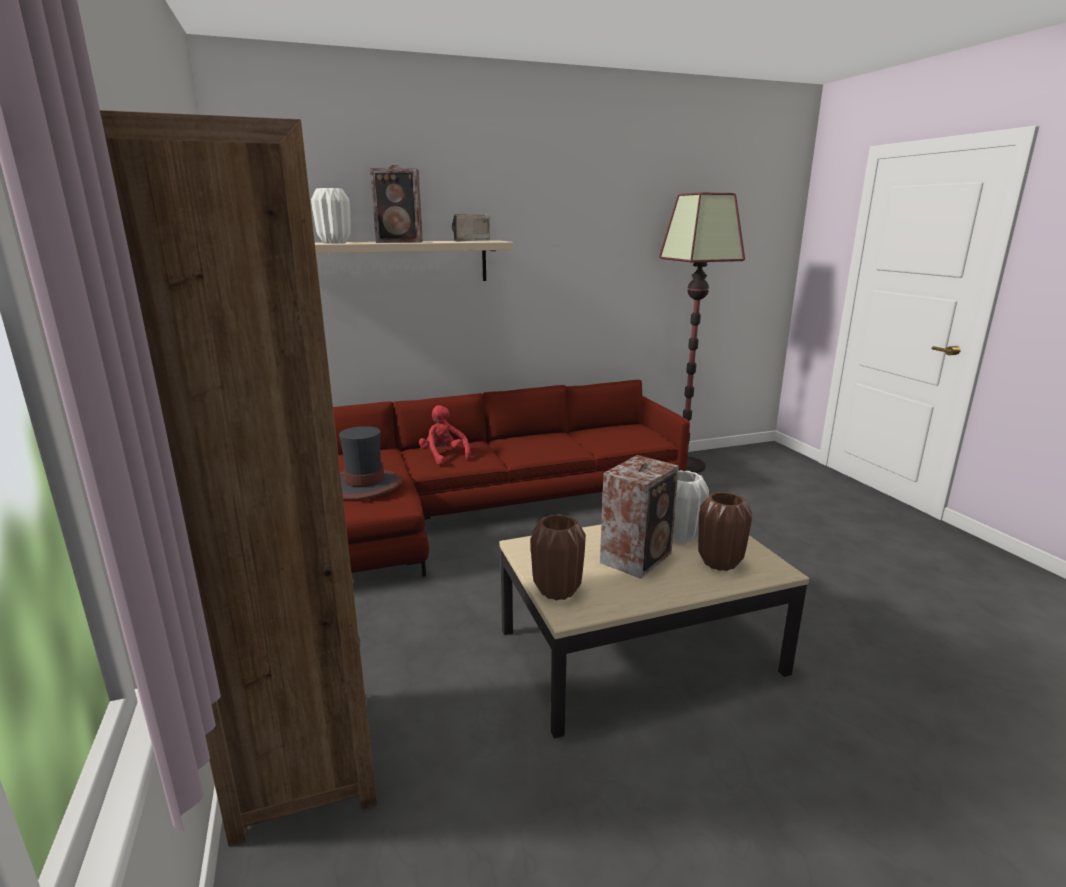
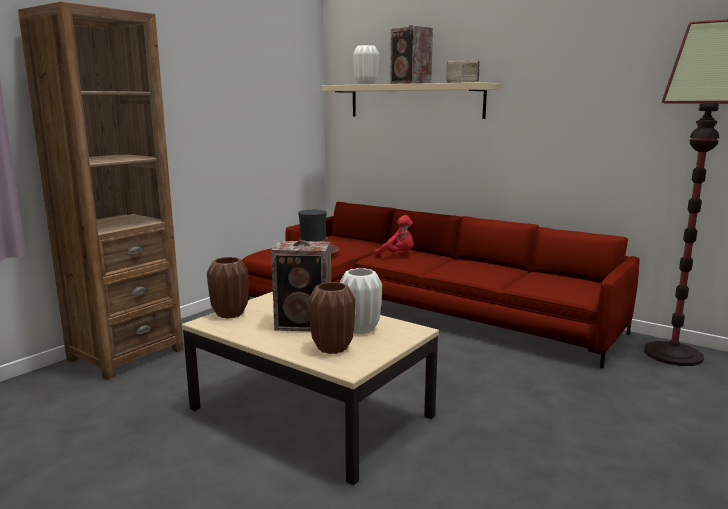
camera: 55 degrees right, 5 degrees down
(444, 456) = (397, 255): red plush toy -> red plush toy turned 90 degrees clockwise

